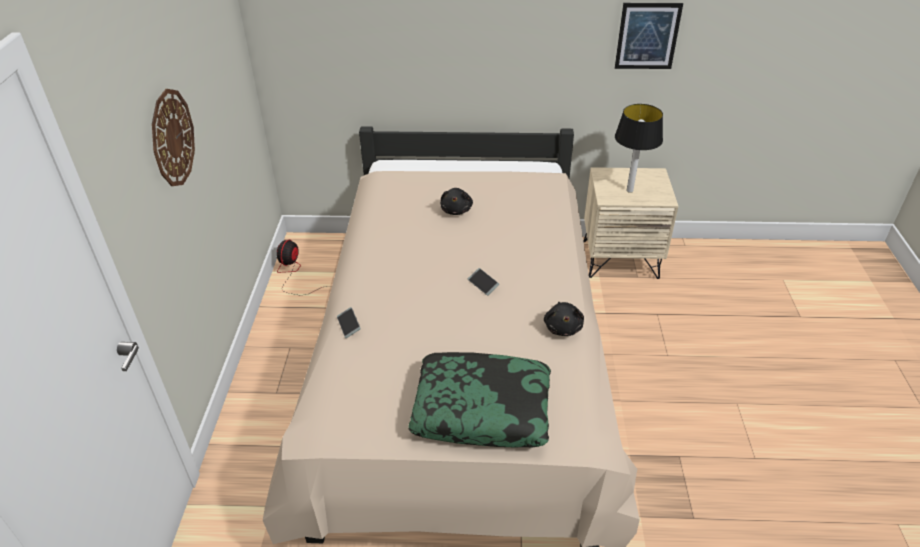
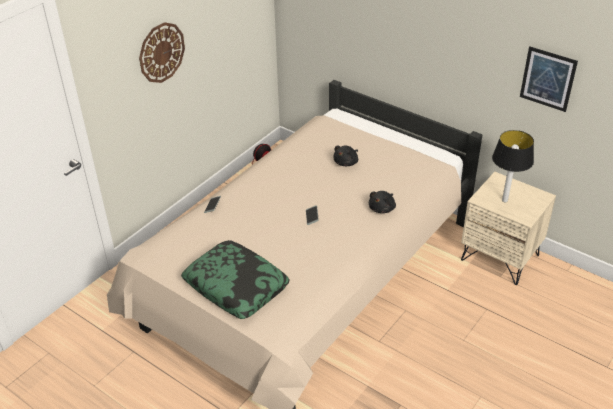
camera: 35 degrees right, 0 degrees up
(563, 327) = (333, 265): black plush toy -> black plush toy (382, 208)

